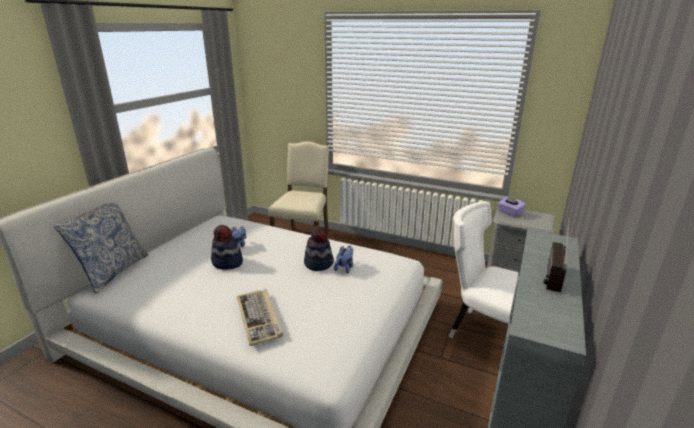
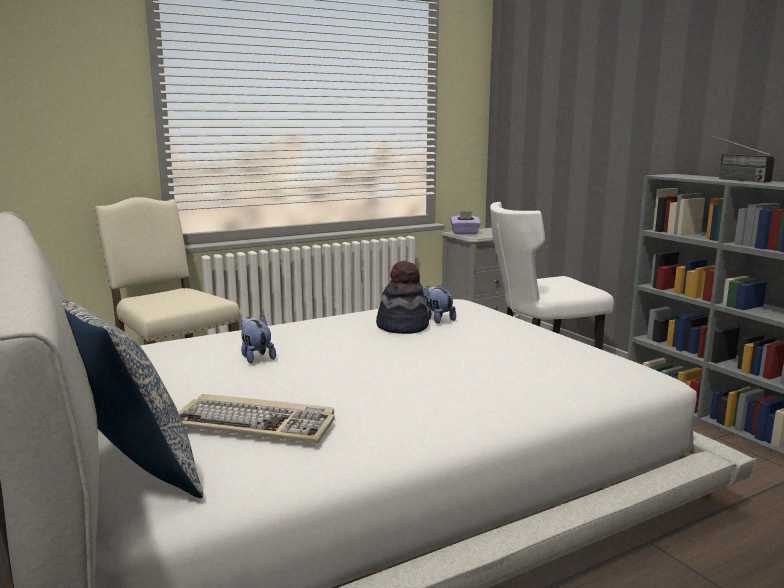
camera: 55 degrees left, 10 degrees down
(227, 263) = (299, 371): hat -> none
(259, 318) = (500, 378): keyboard -> keyboard (256, 424)

